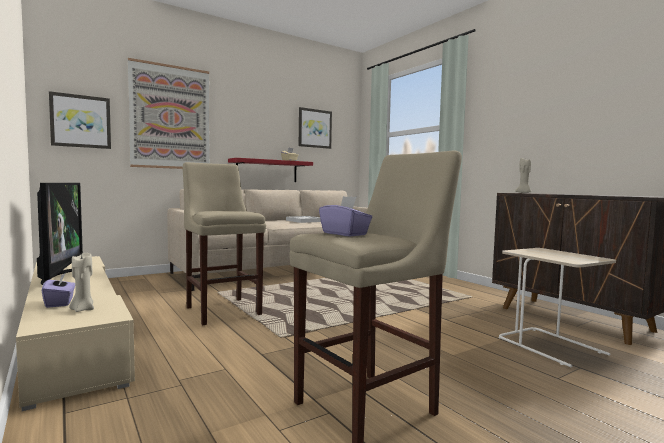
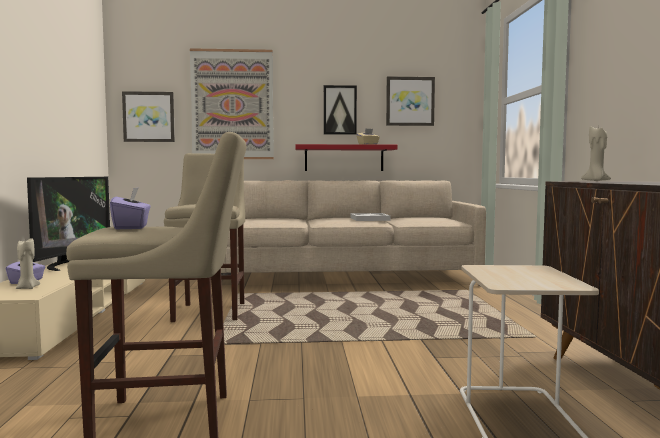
camera: 30 degrees right, 0 degrees up
(264, 130) = (339, 110): none -> picture

